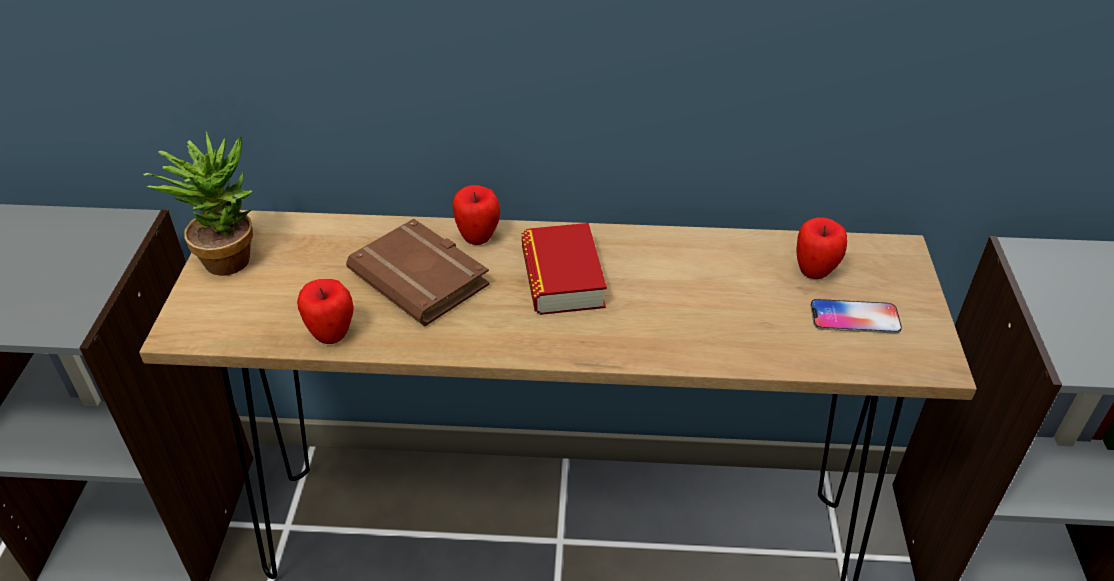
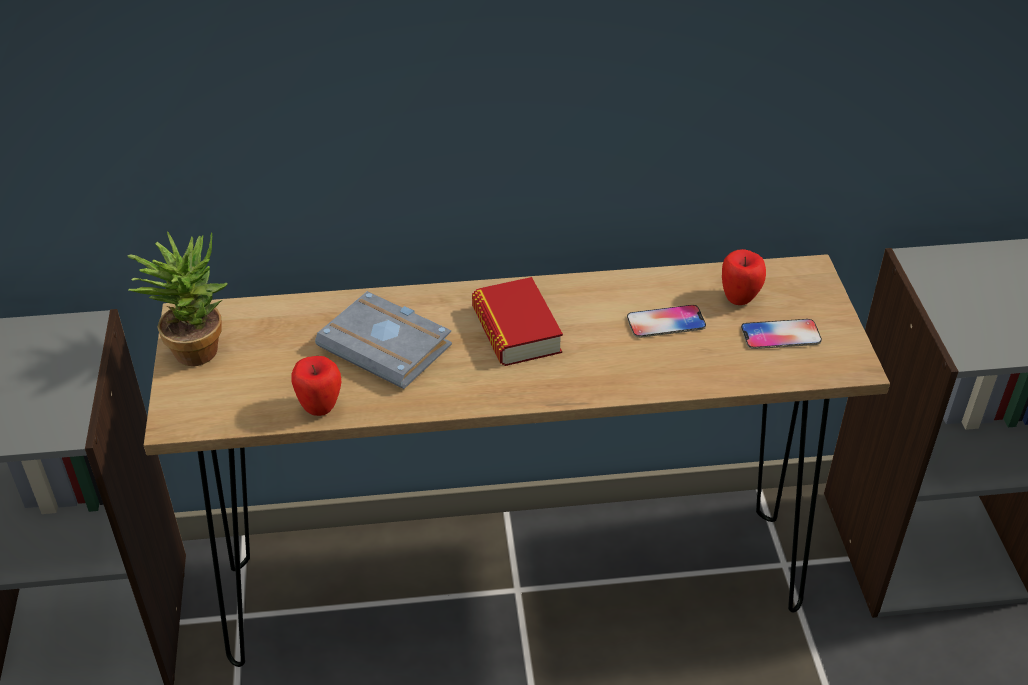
camera: 10 degrees left, 0 degrees up
(424, 279) = (389, 346): brown book -> grey book
(478, 238) = (428, 302): apple -> none
(727, 288) = (666, 322): none -> phone

